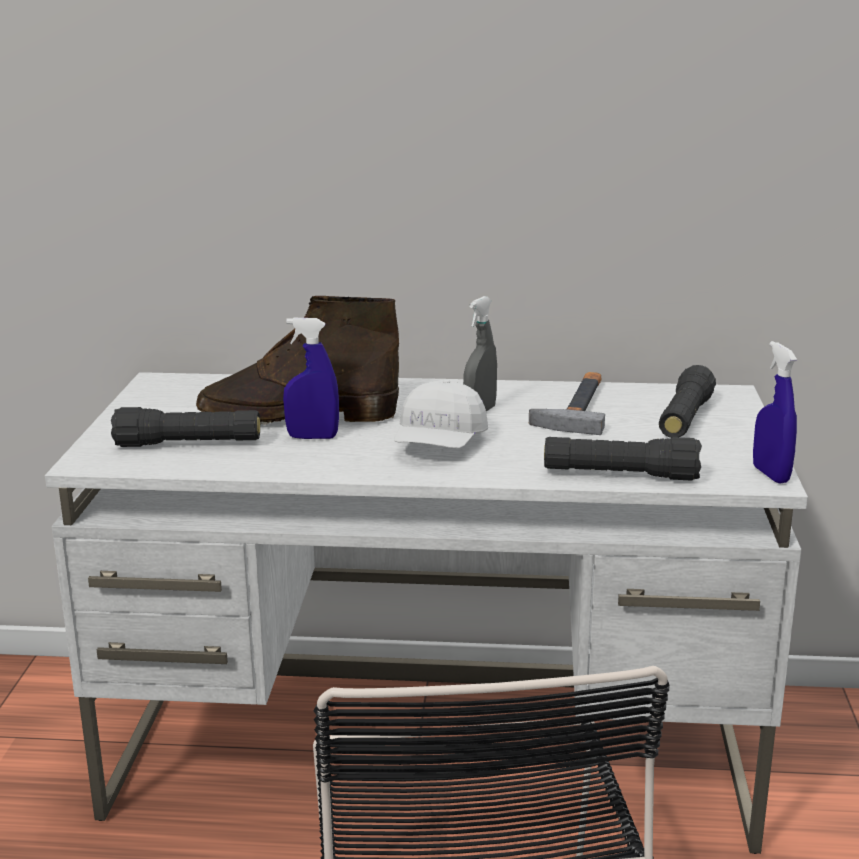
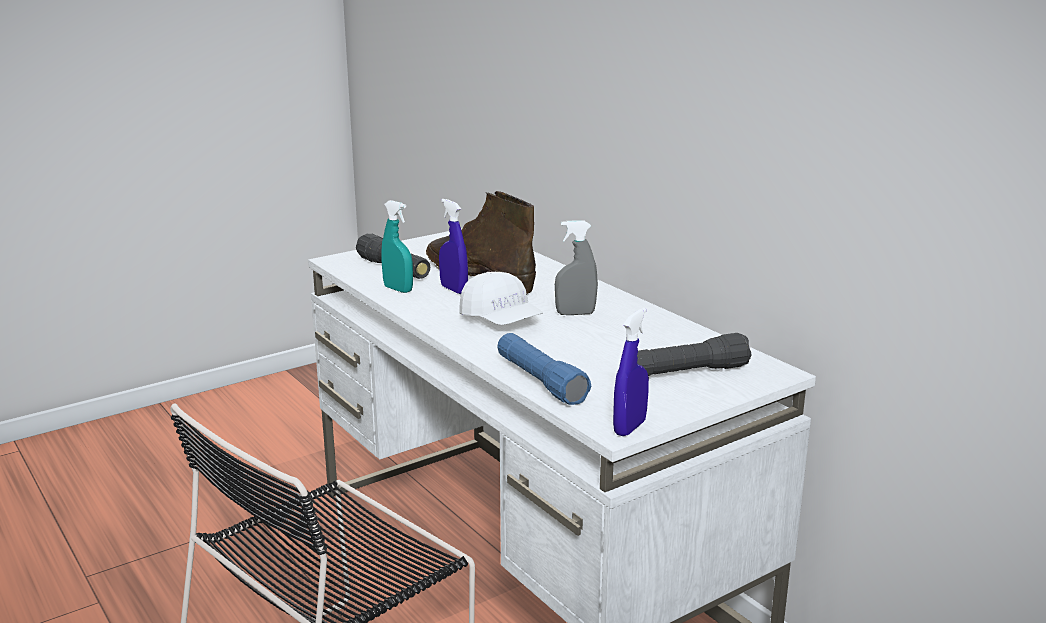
camera: 50 degrees right, 0 degrees up
(256, 460) = (398, 289): none -> turquoise spray bottle
(439, 444) = (501, 320): white cap -> white cap turned 105 degrees counterclockwise
(577, 406) = (642, 335): hammer -> none
(620, 475) = (540, 381): black flashlight -> blue flashlight

